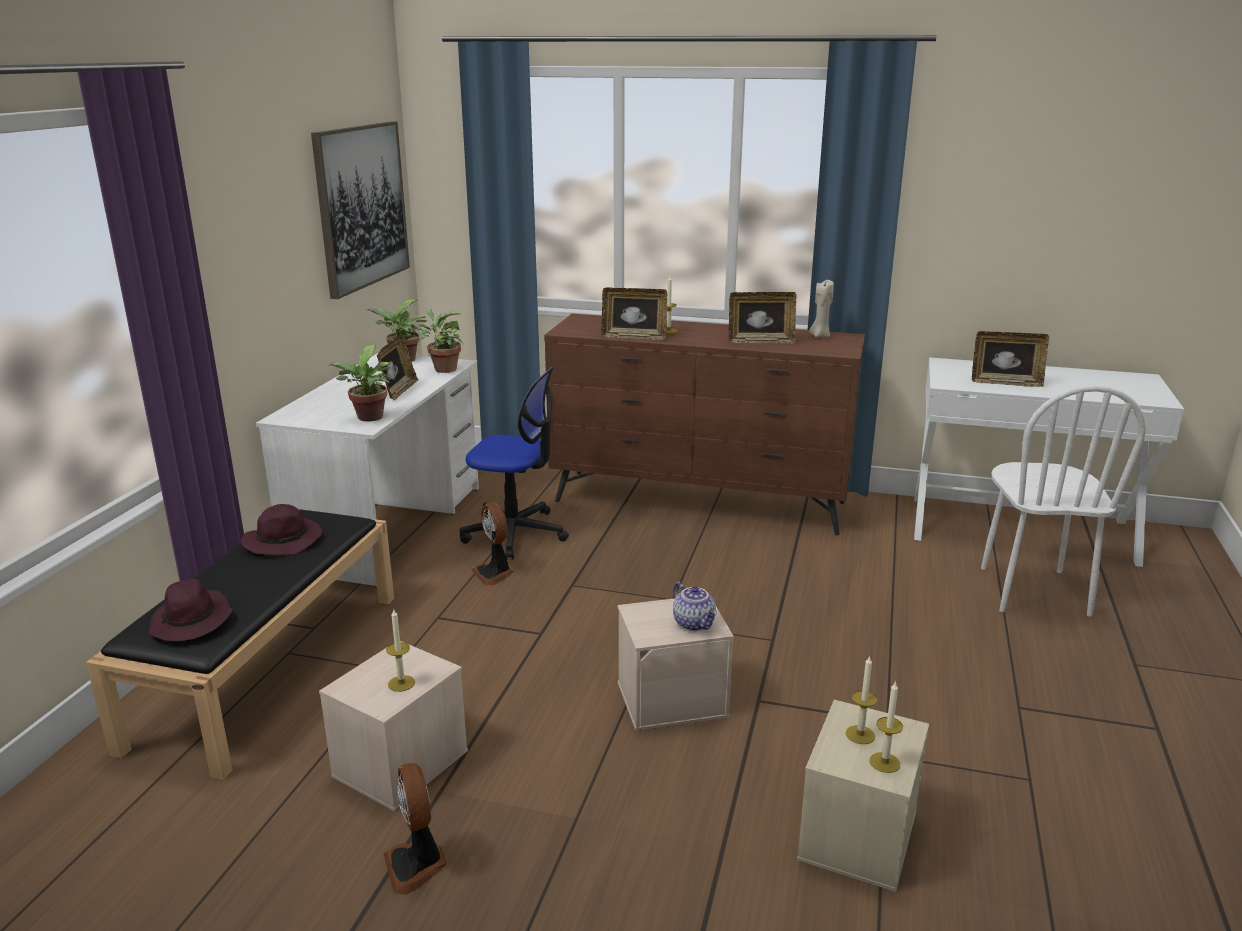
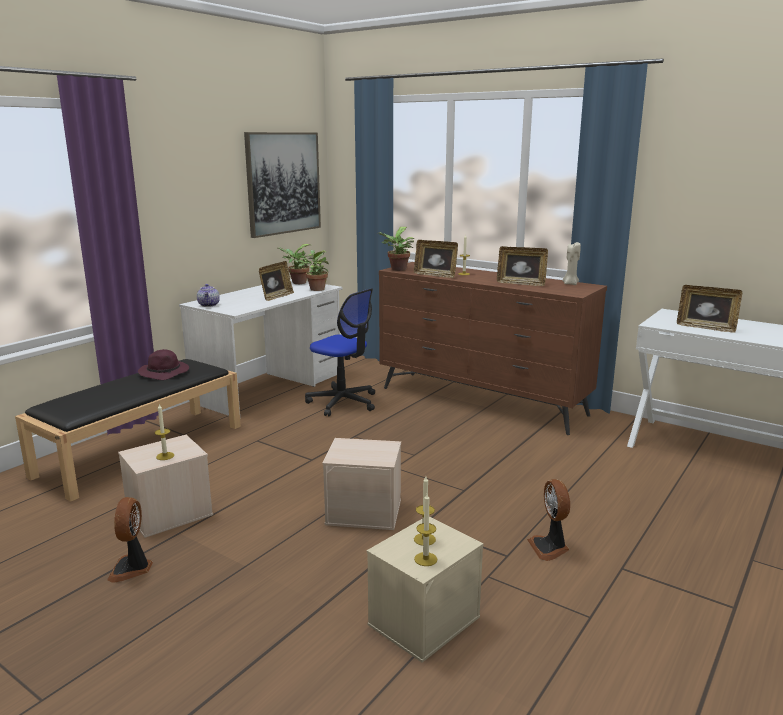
camera: 20 degrees right, 5 degrees down
(192, 622) = (77, 404): purple hat -> none
(368, 418) = (241, 308): potted plant -> potted plant (397, 269)
(494, 573) = (311, 422): fan -> fan (550, 548)
(695, 623) = (374, 456): teapot -> teapot (209, 305)
(1032, 591) = (700, 494): white chair -> none

